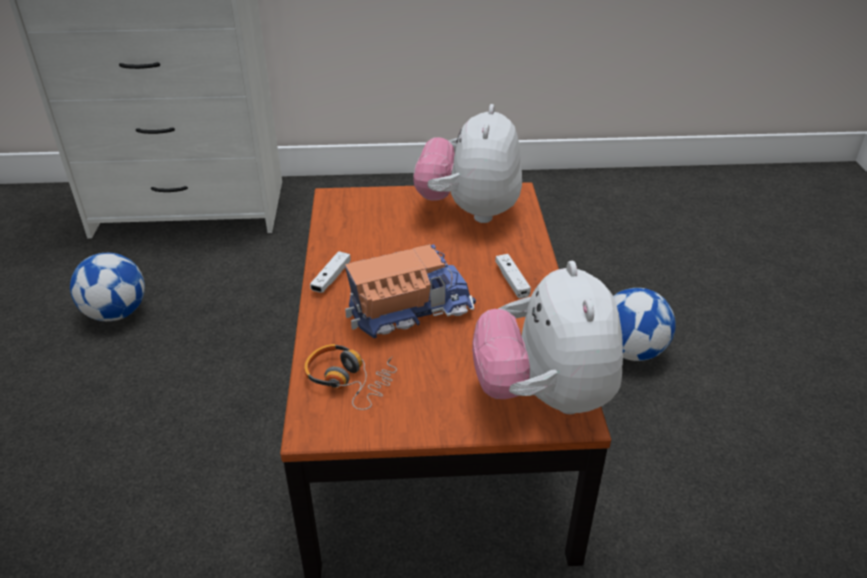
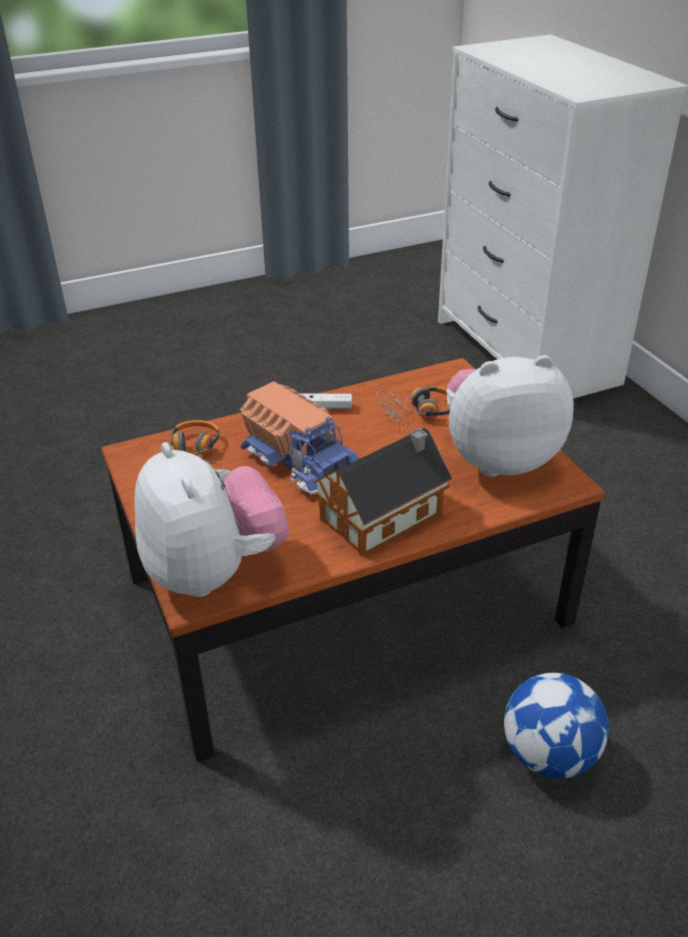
camera: 70 degrees right, 0 degrees up
(116, 313) = (358, 374): football -> none
(380, 230) = (418, 412): none -> headphones
(512, 281) = (386, 515): white game controller -> toy house
(544, 396) = (214, 571): plush toy -> plush toy turned 90 degrees clockwise

